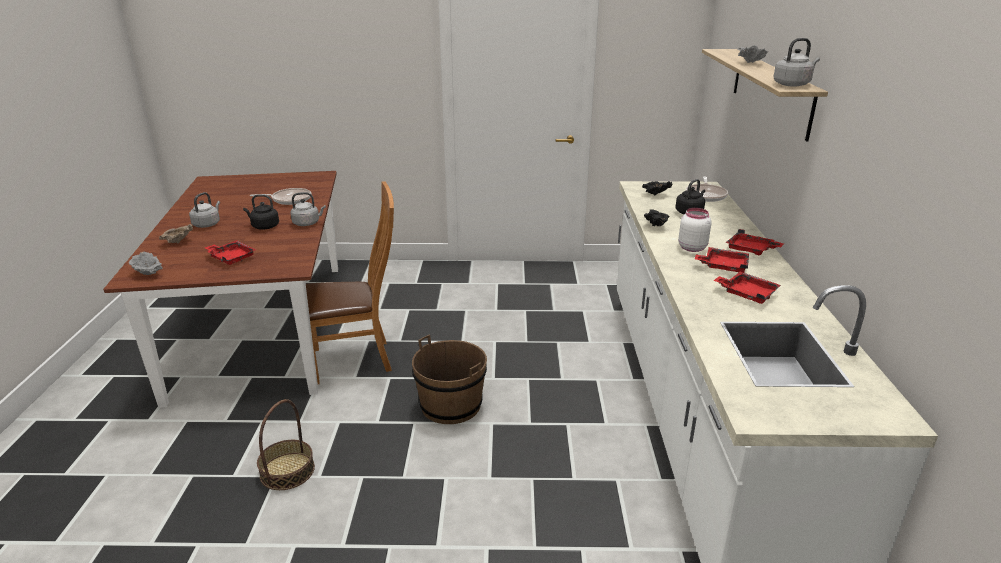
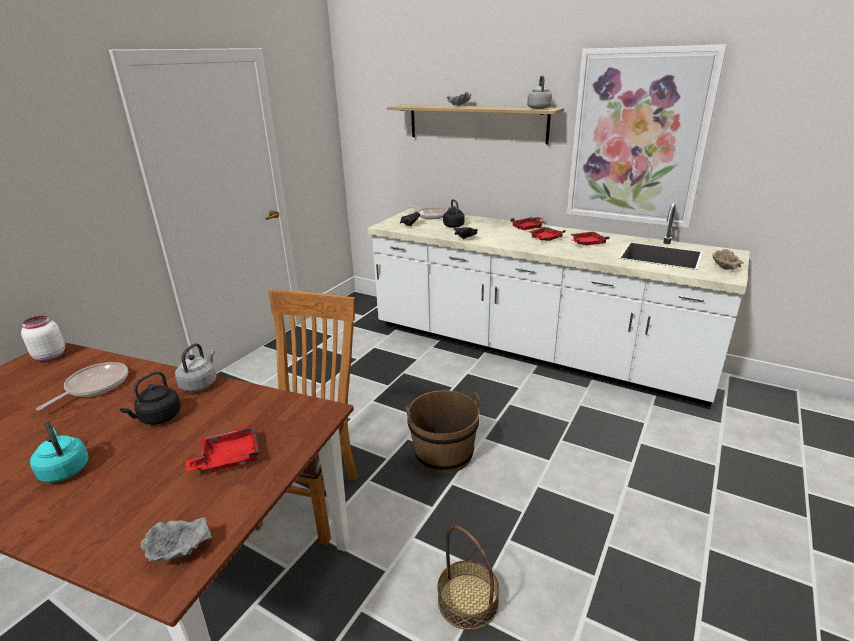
camera: 60 degrees left, 0 degrees up
(178, 242) = (92, 508): beige bowl -> beige bowl (724, 269)
(207, 224) = (64, 469): grey kettle -> turquoise kettle
(691, 247) = (510, 239): white jar -> white jar (49, 356)
(874, 166) = (637, 139): none -> picture

